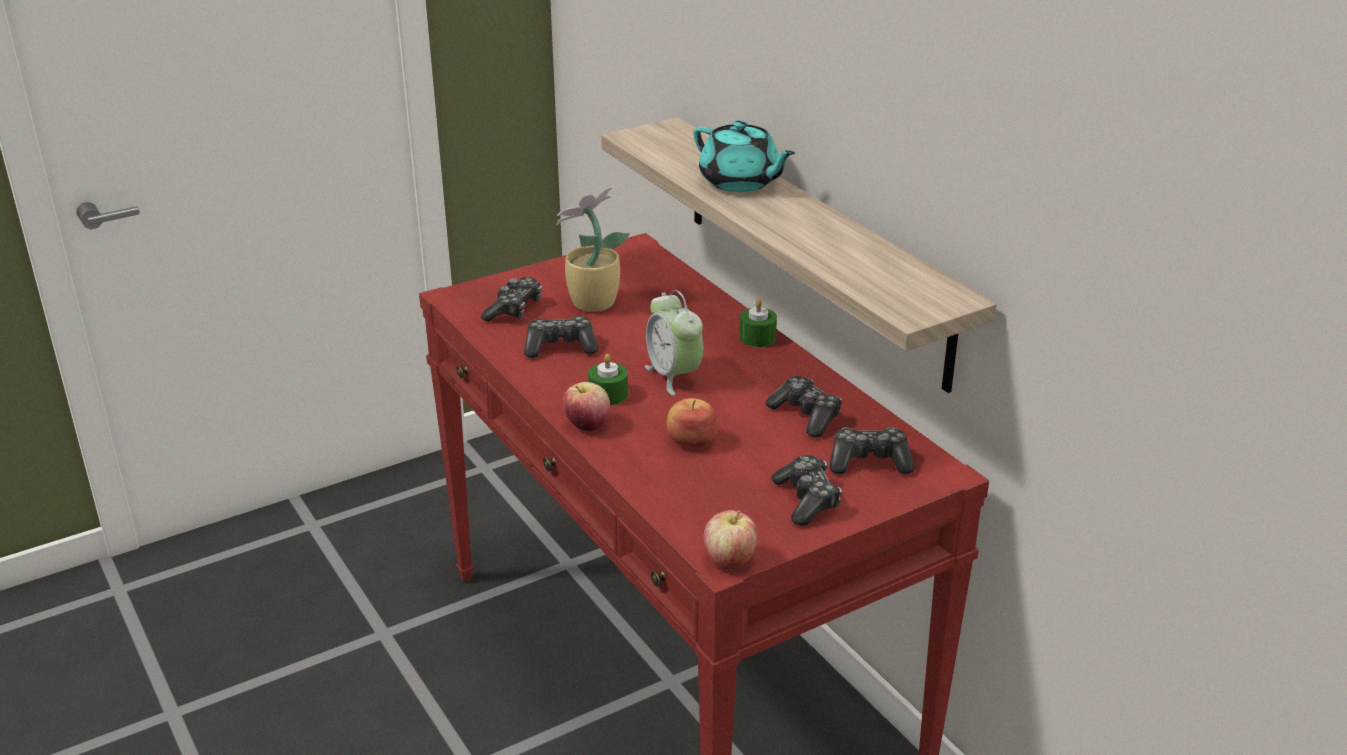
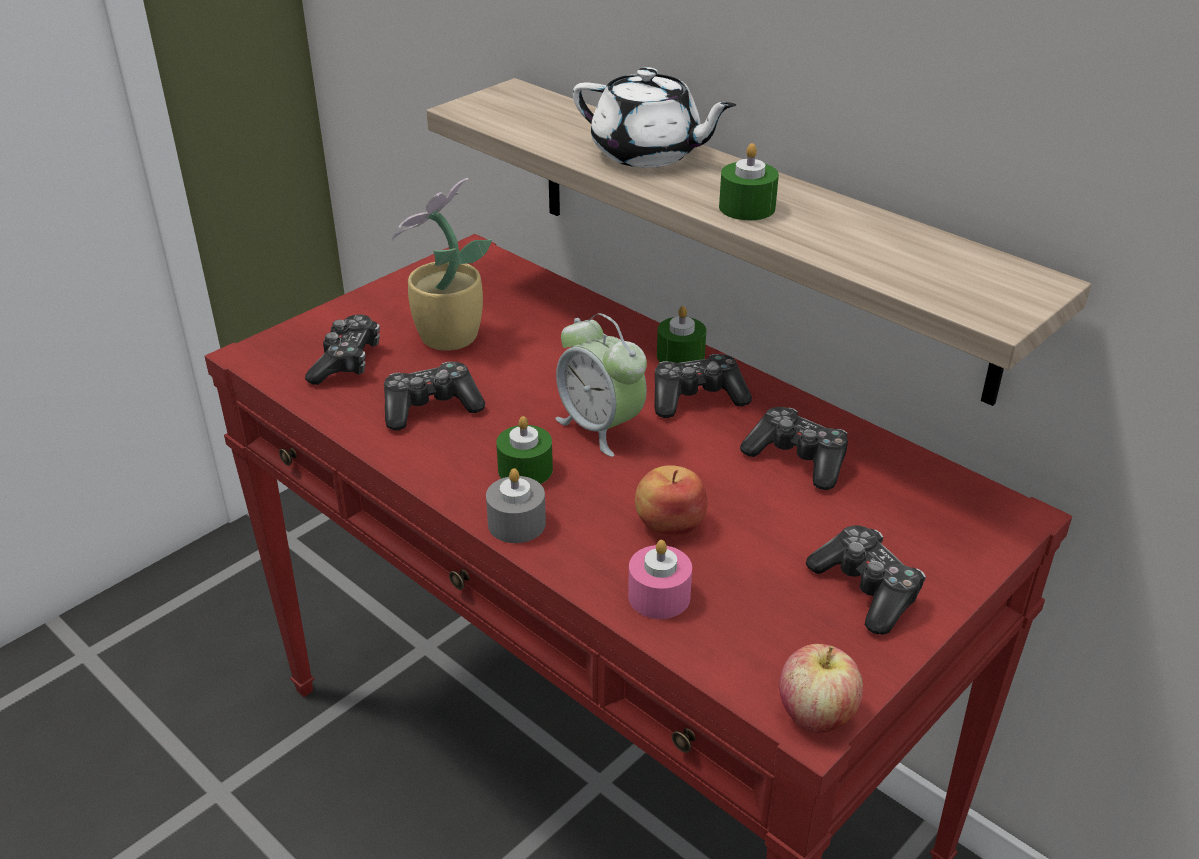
camera: 15 degrees left, 5 degrees up
(587, 425) = (516, 523): apple -> grey candle
(662, 481) = (659, 596): none -> pink candle
(740, 182) = (648, 154): turquoise teapot -> white teapot
(786, 226) = (747, 207): none -> green candle
(869, 462) = (913, 515): game controller -> game controller (696, 398)

